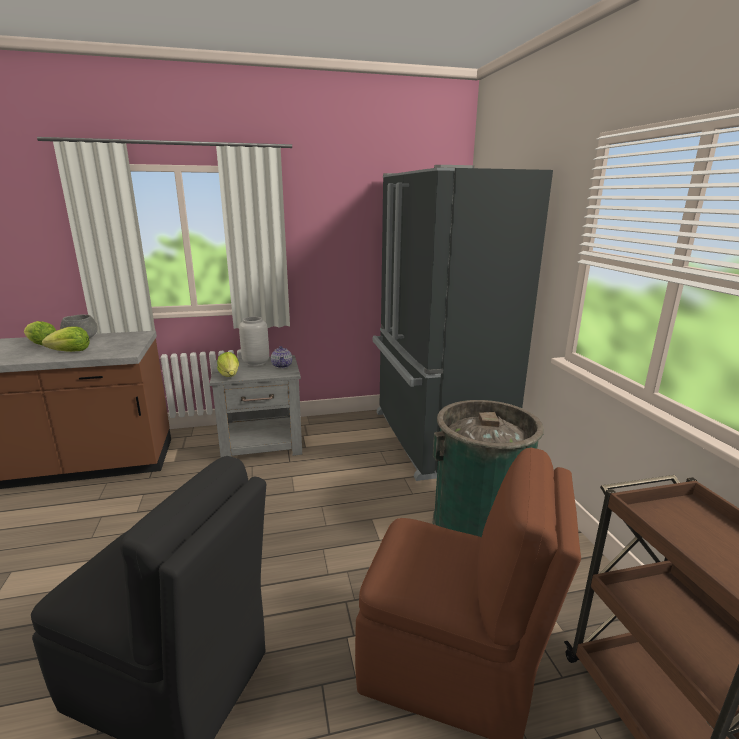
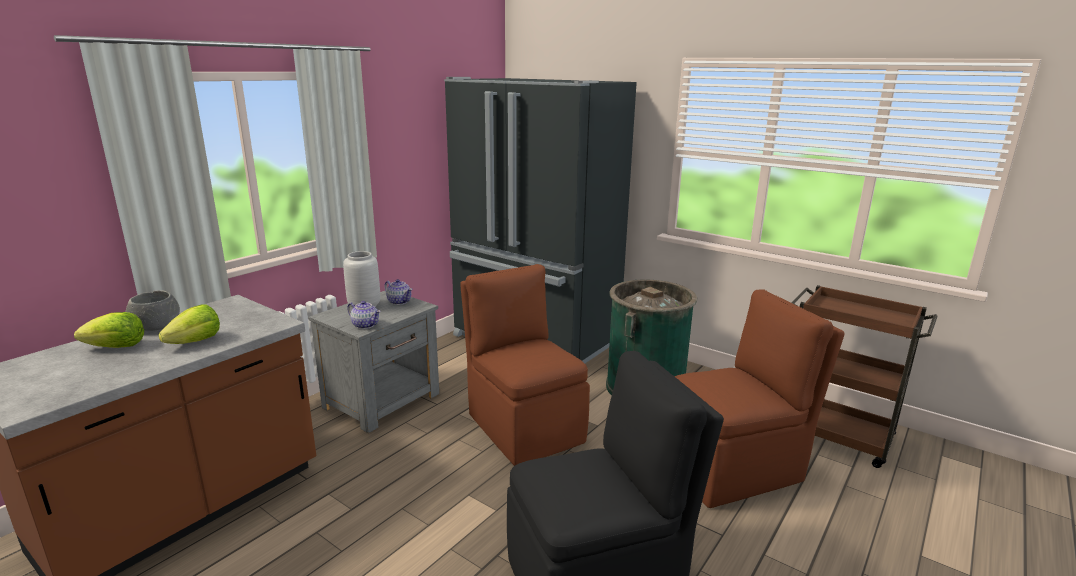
camera: 40 degrees left, 0 degrees up
(229, 375) = (365, 325): lettuce -> teapot
(320, 509) = (524, 426): none -> brown chair

